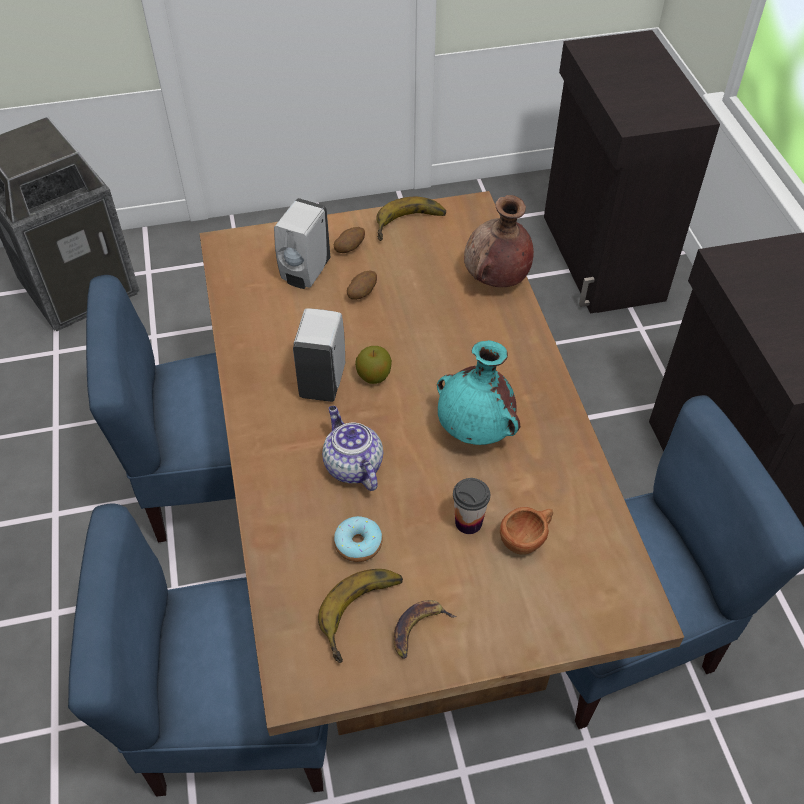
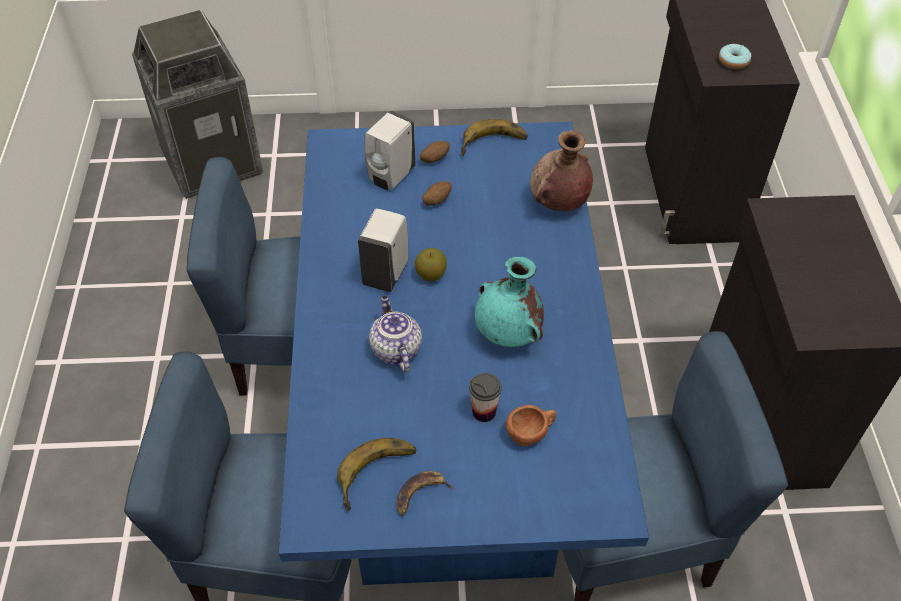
camera: 10 degrees right, 0 degrees up
(358, 544) = (386, 416): donut -> donut (733, 61)
(399, 547) = (448, 431): brown dining table -> blue dining table

